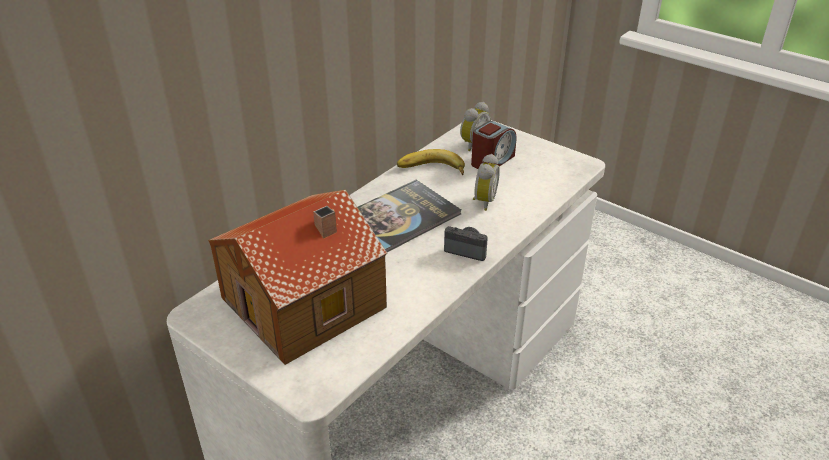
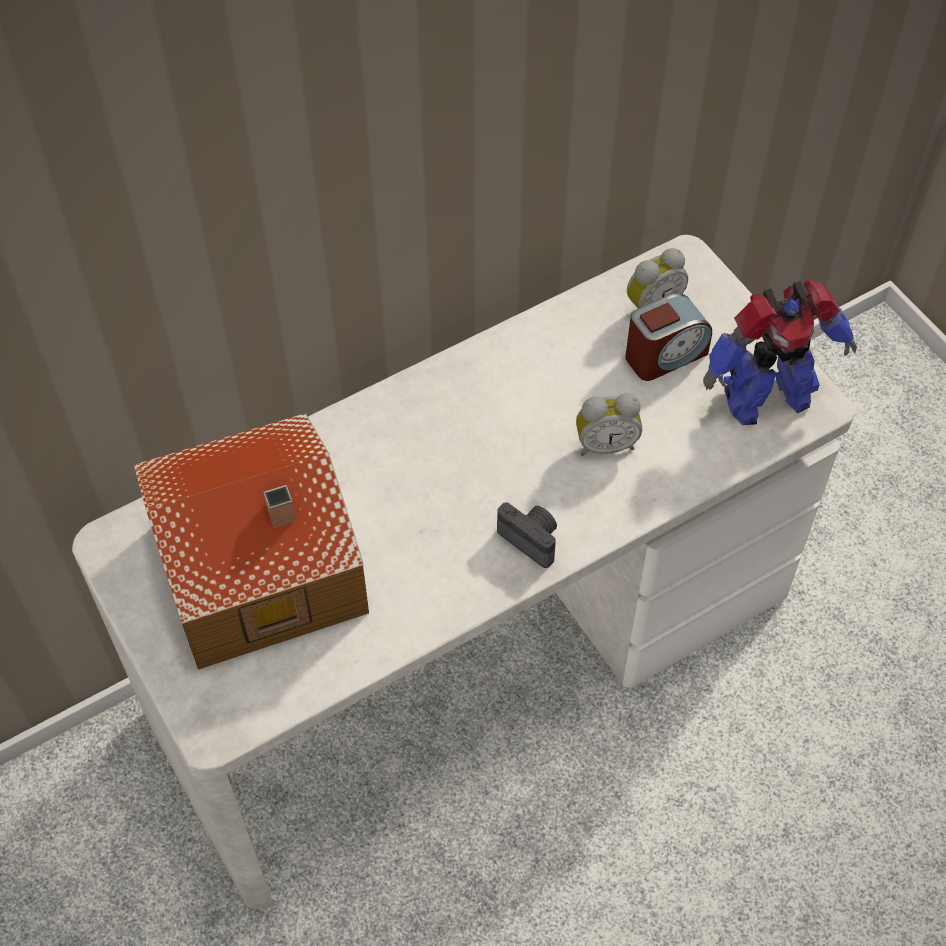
camera: 20 degrees right, 20 degrees up
(400, 217) = (462, 441): book -> none
(431, 170) = (555, 350): banana -> none
(483, 201) = (605, 444): alarm clock -> alarm clock turned 45 degrees clockwise
(555, 166) = (764, 397): none -> toy robot

